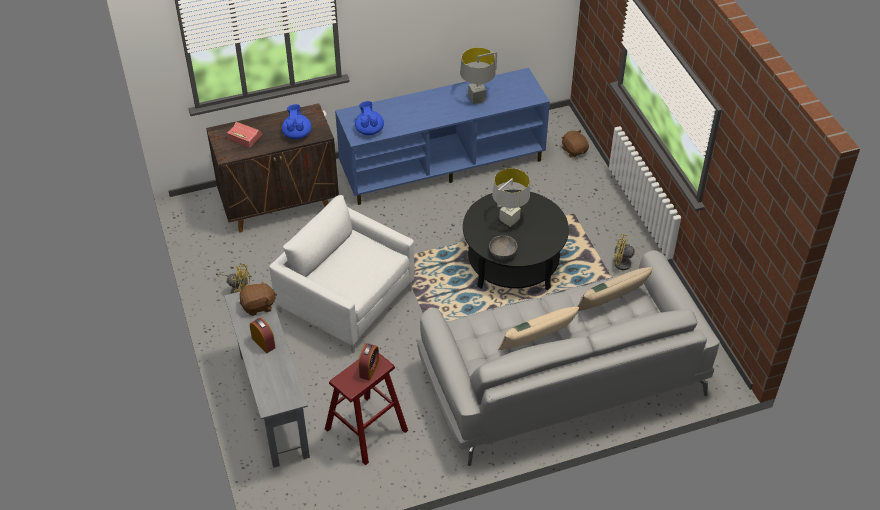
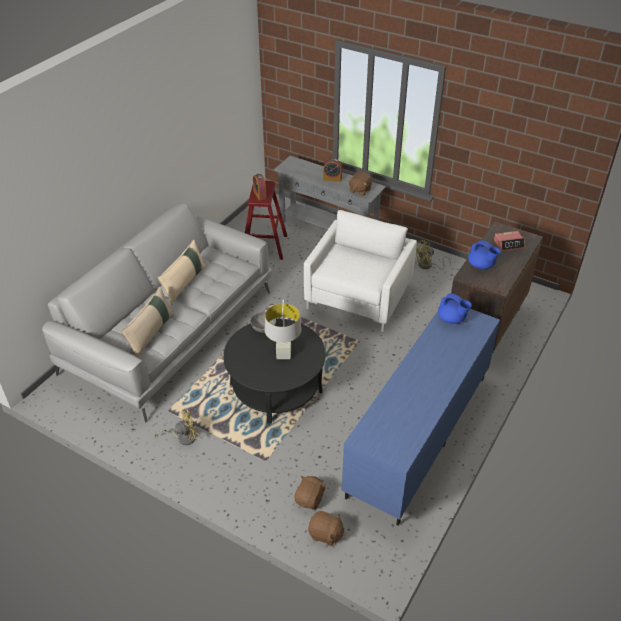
camera: 140 degrees right, 5 degrees down
(346, 300) = (358, 296): white armchair -> white armchair turned 60 degrees counterclockwise
(477, 99) = (408, 401): grey table lamp -> none
(565, 174) = (310, 499): none -> brown plush toy

